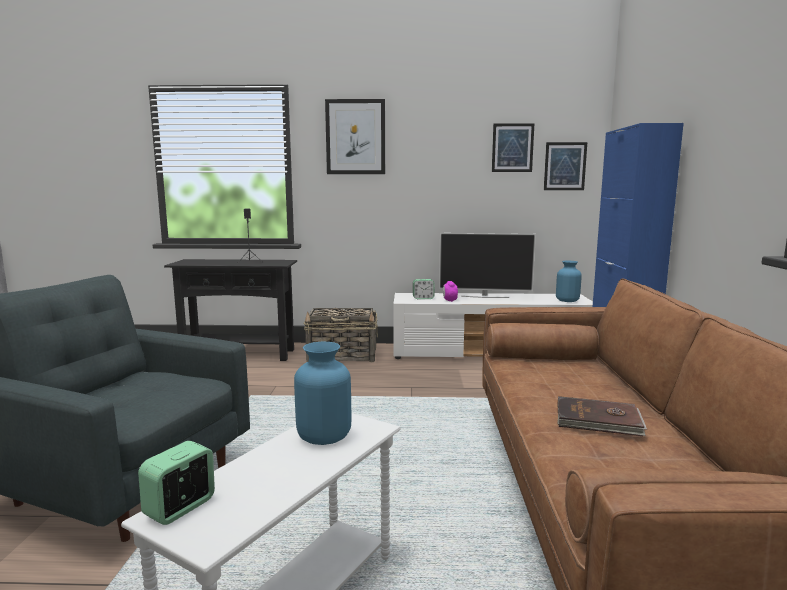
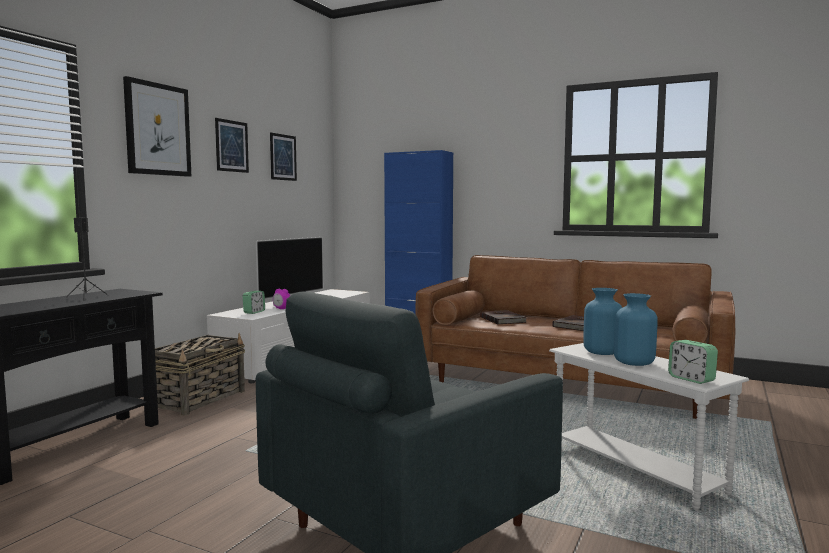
camera: 65 degrees left, 5 degrees down
(558, 374) = (503, 319): none -> brown book
(565, 166) = (314, 177): picture -> picture (231, 146)
(567, 300) = (345, 293): blue vase -> blue vase (634, 363)

